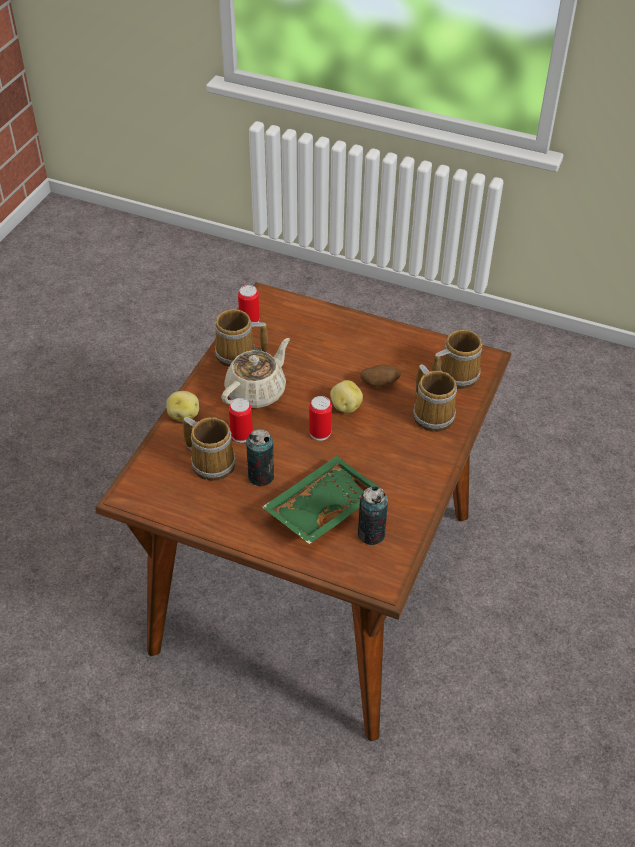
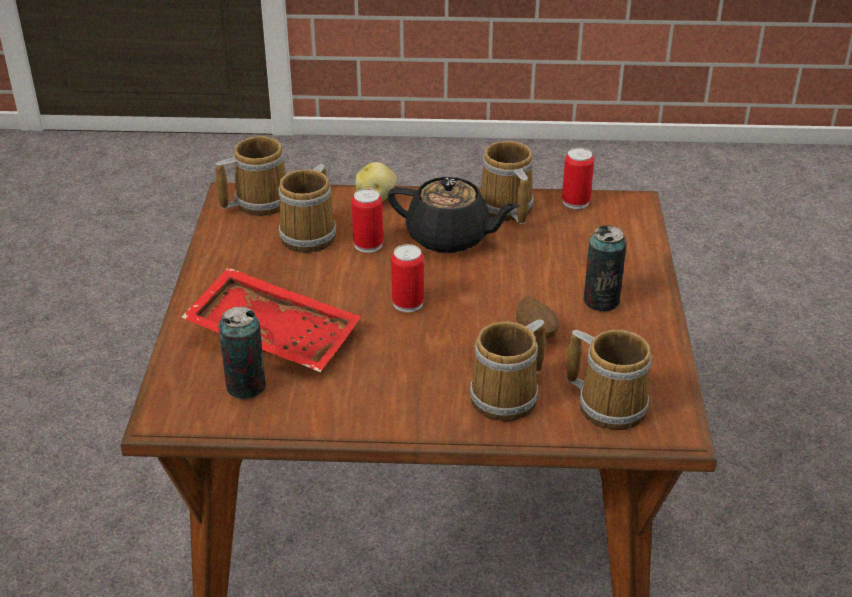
camera: 70 degrees right, 10 degrees down
(148, 482) = (258, 202): none -> mug
(257, 392) = (450, 238): beige teapot -> black teapot
(261, 476) = (305, 275): can -> can (601, 301)
(321, 507) = (275, 334): green tray -> red tray
(345, 406) = (470, 313): potato -> none

